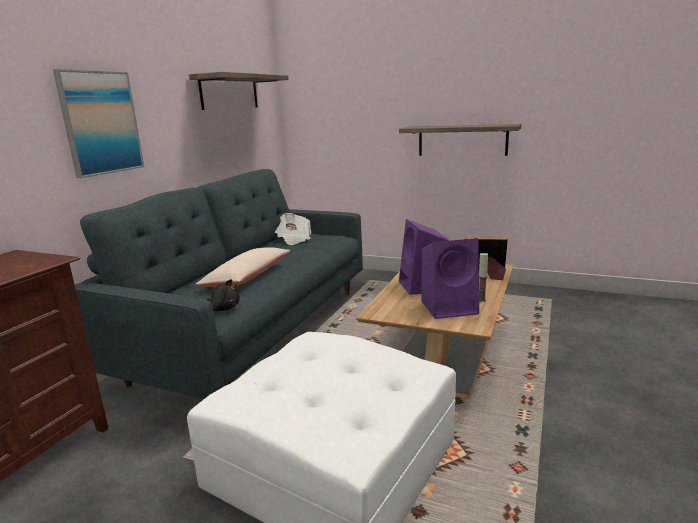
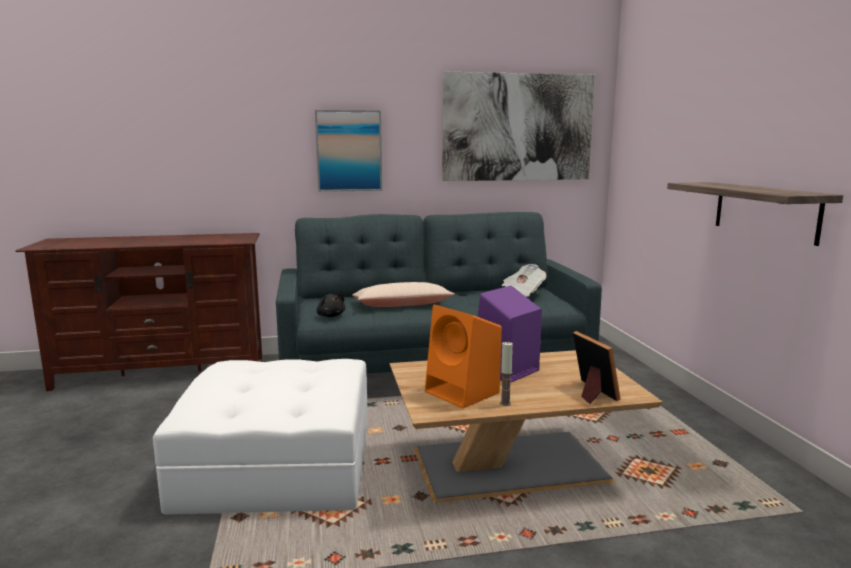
camera: 55 degrees right, 5 degrees down
(229, 92) = (517, 127): shelf -> picture
(450, 307) = (464, 393): purple speaker -> orange speaker

